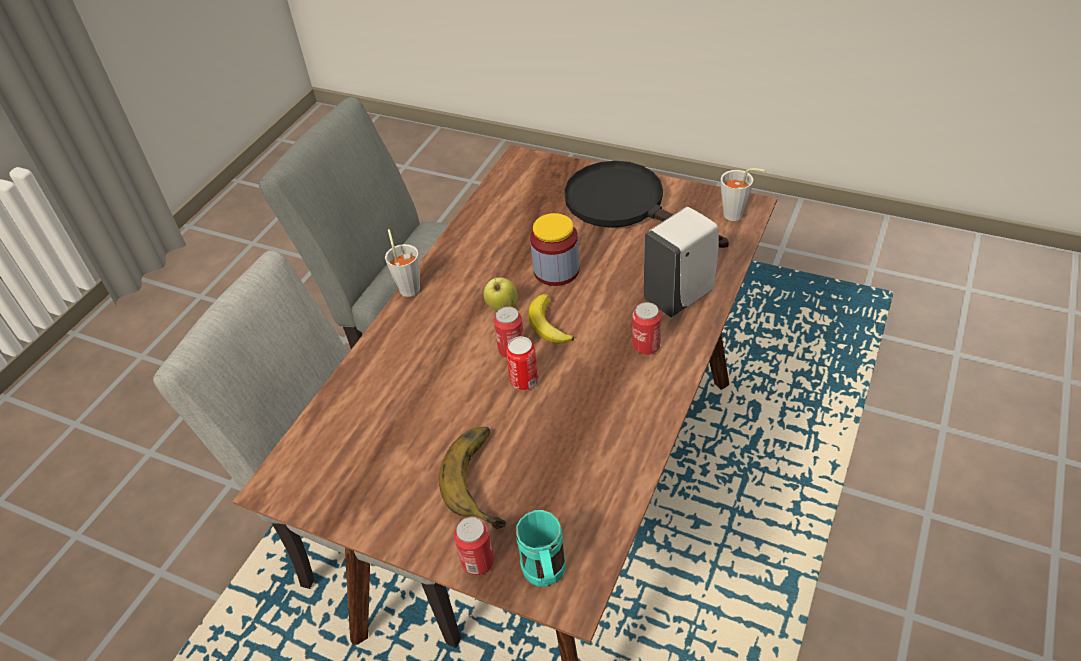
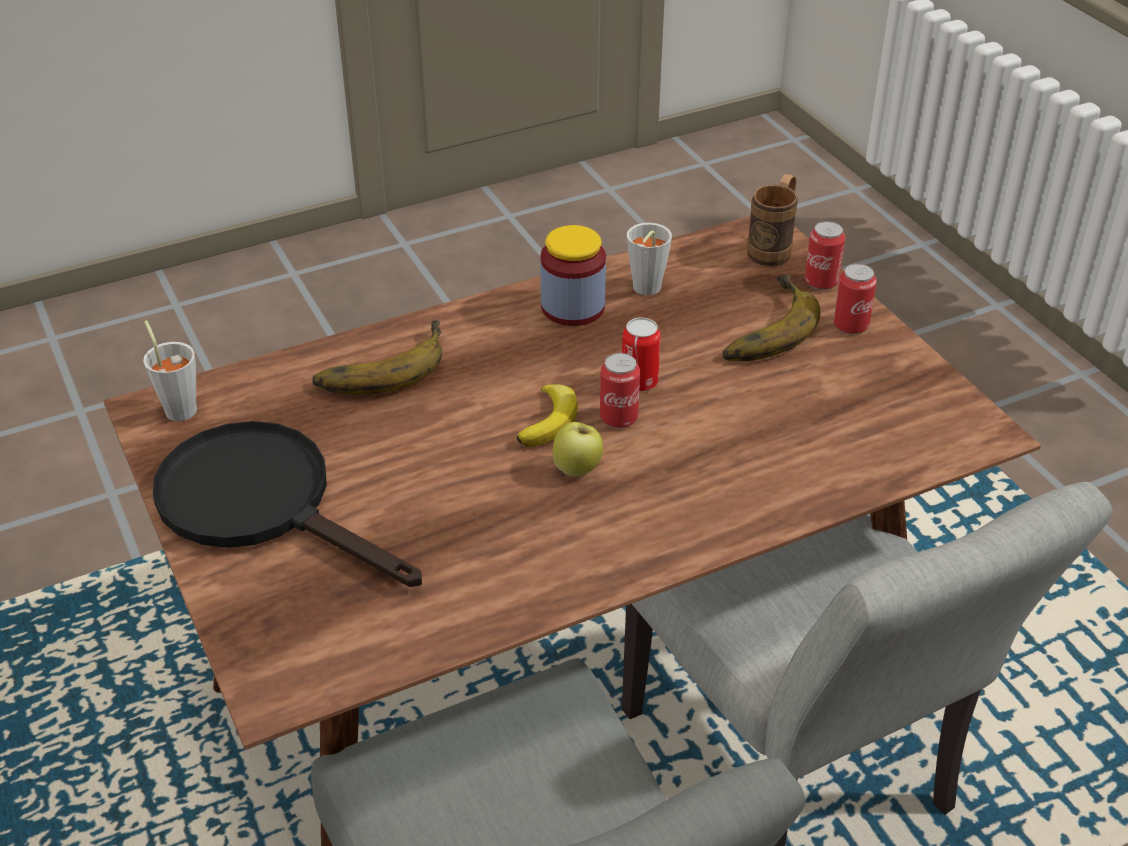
camera: 145 degrees left, 5 degrees down
(409, 286) = (663, 573): grey cup -> grey cup (644, 290)
(545, 577) = (773, 248): turquoise mug -> brown mug
(556, 270) = (462, 474): jar -> jar (573, 307)
(626, 205) = (264, 504): black frying pan -> black frying pan turned 135 degrees clockwise
(646, 346) = (483, 343): can -> can (850, 326)
(680, 296) = (380, 365): white soap dispenser -> banana

